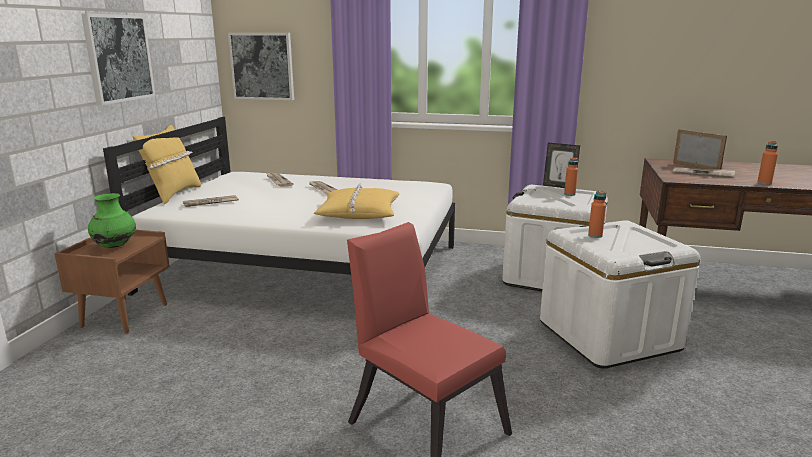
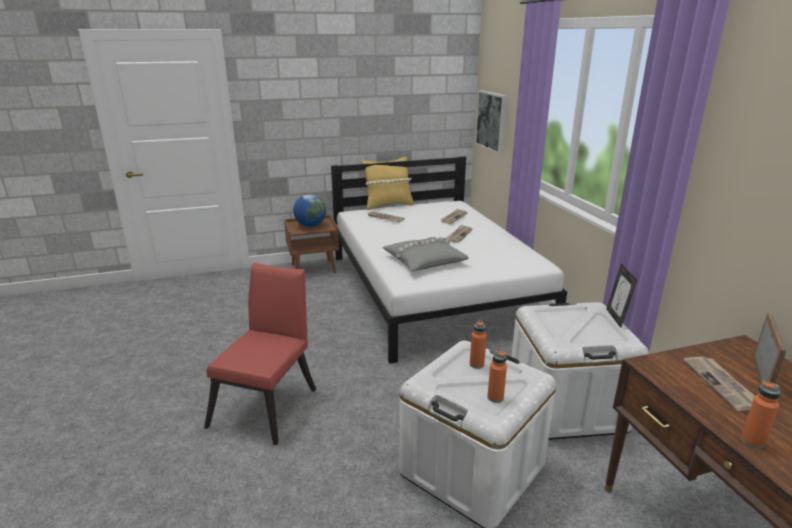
camera: 60 degrees right, 5 degrees up
(115, 246) = (310, 226): green vase -> globe
(118, 58) = (360, 108): picture -> none
(359, 213) = (424, 260): yellow pillow -> grey pillow
(569, 194) = (602, 329): orange bottle -> orange bottle (495, 397)

